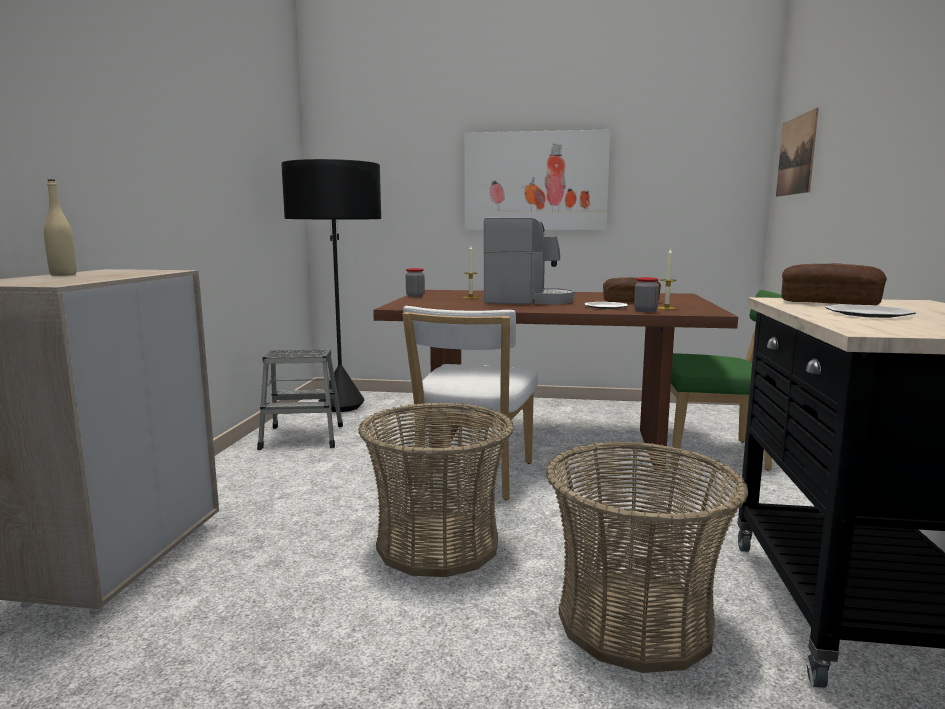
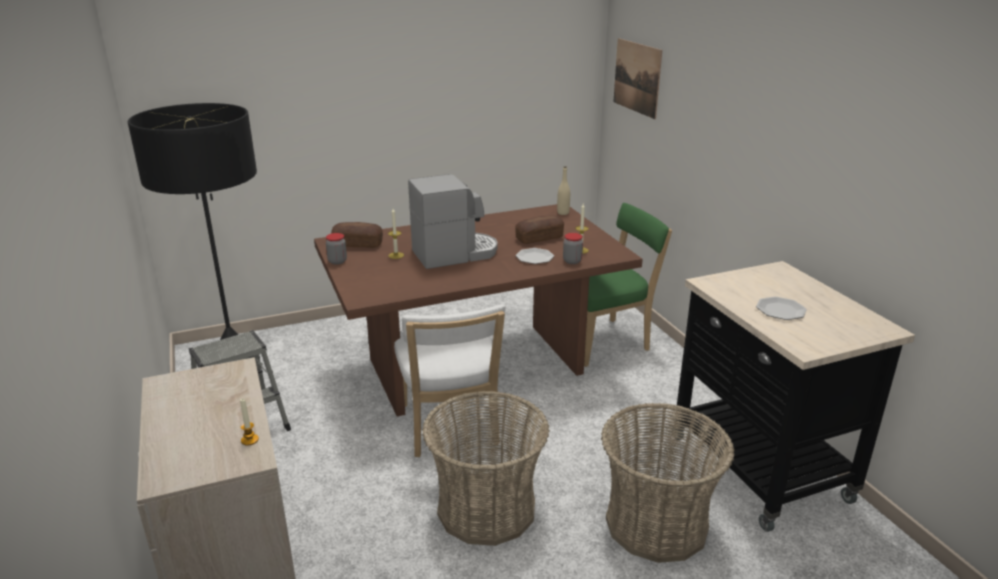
camera: 30 degrees left, 15 degrees up
(63, 275) = (169, 420): beige bottle -> beige bottle (563, 213)
(80, 281) = (249, 440): none -> candle
(535, 181) = (398, 97): picture -> none
(829, 303) = (742, 286): bread -> bread (358, 244)

